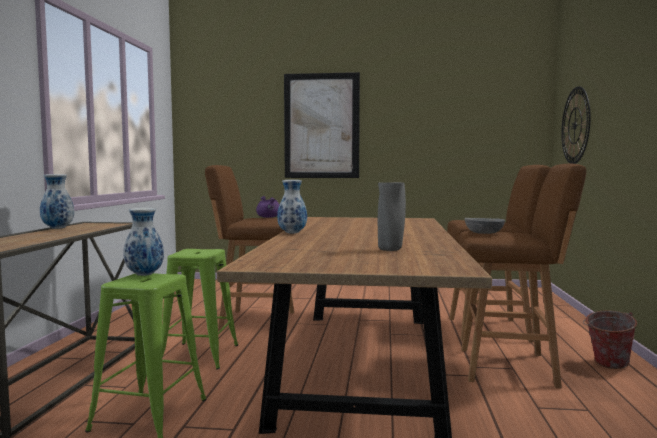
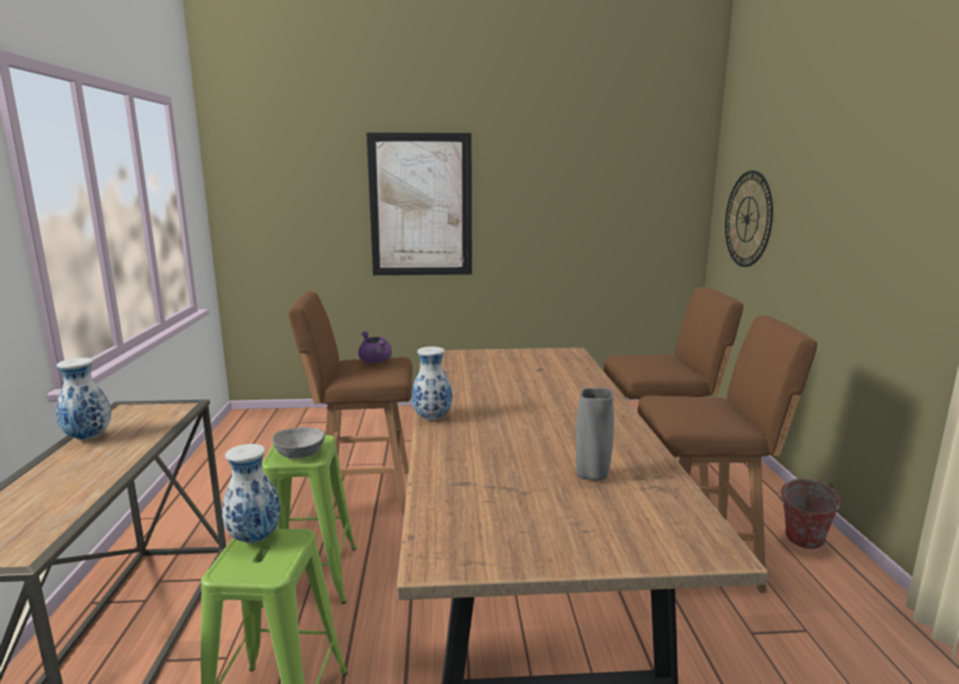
camera: 10 degrees left, 10 degrees up
(484, 233) = (679, 410): grey bowl -> grey bowl (299, 454)

